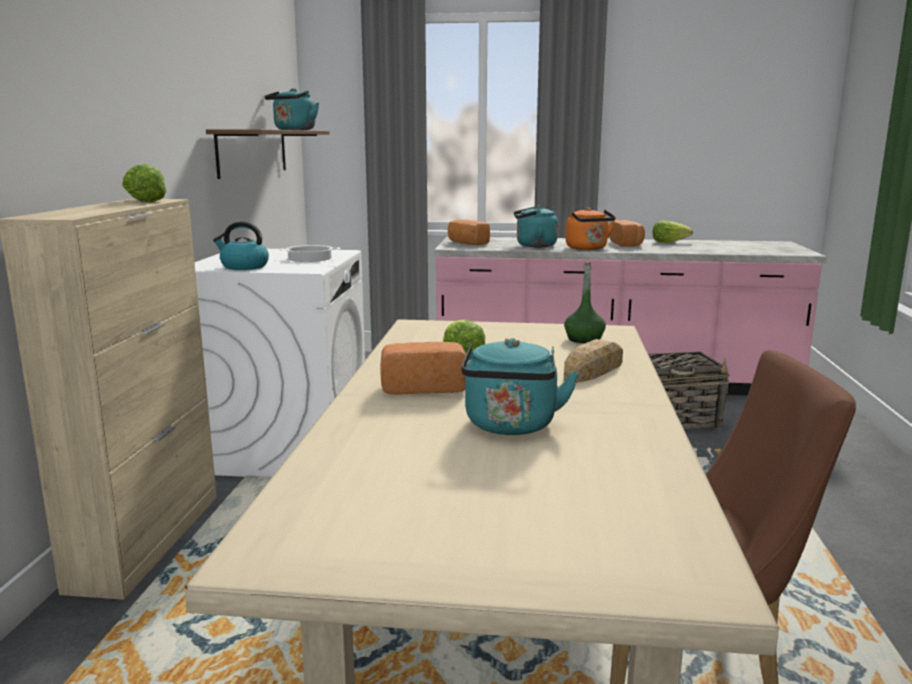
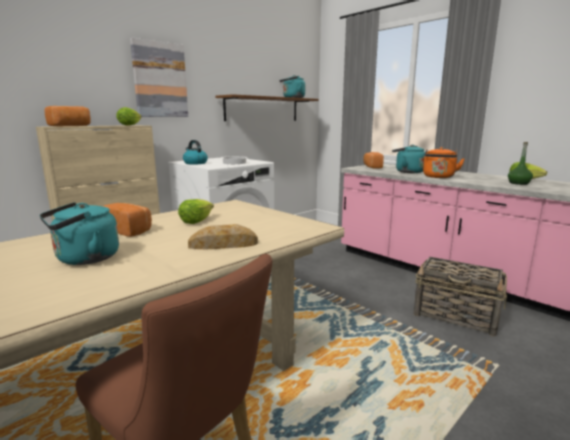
camera: 40 degrees right, 0 degrees up
(144, 101) = (160, 80): none -> picture
(584, 339) = (282, 228): green bottle -> green bottle (518, 183)
(627, 244) = (482, 177): bread -> bread (71, 126)

